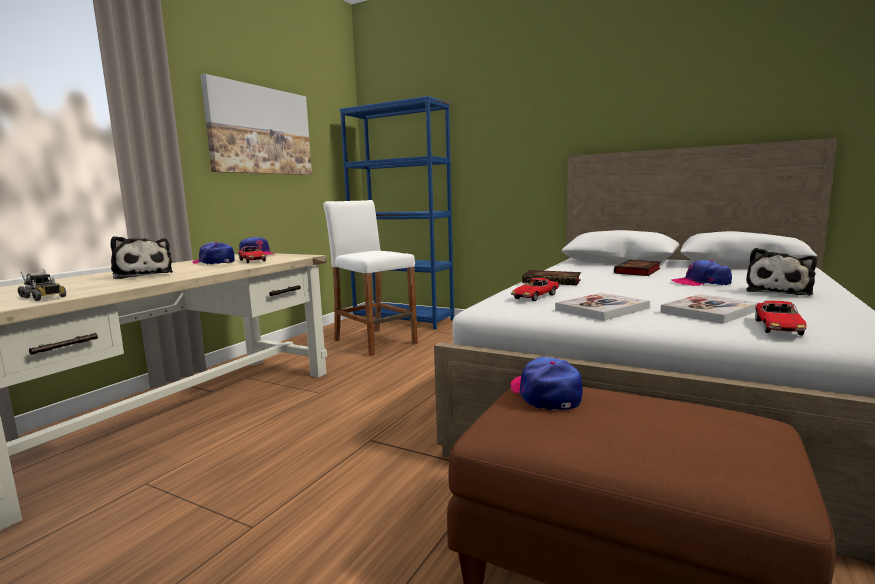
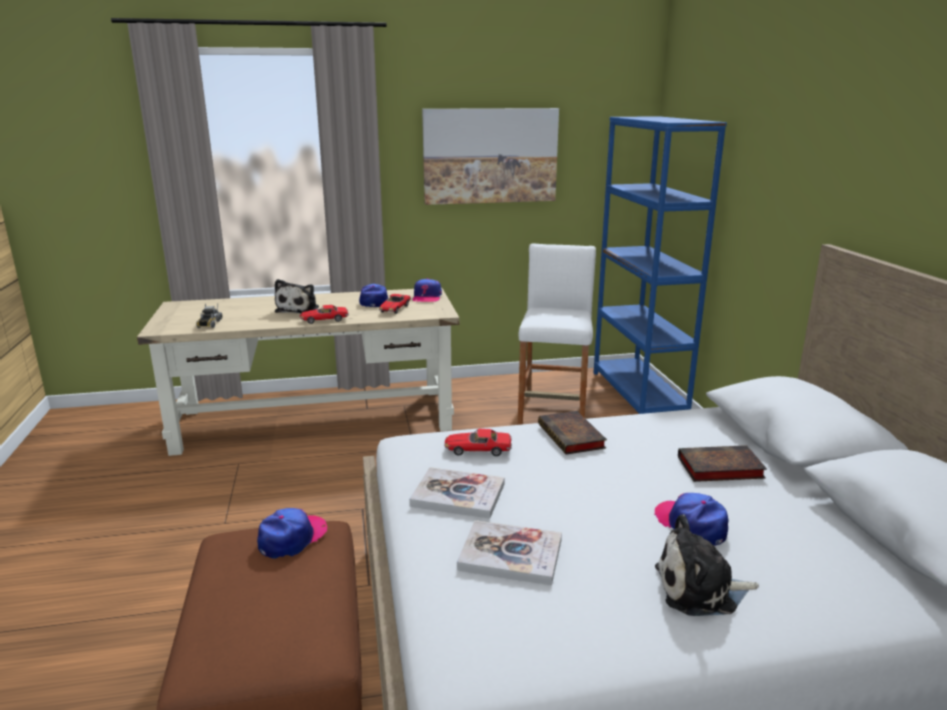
camera: 50 degrees right, 10 degrees up
(778, 328) = (467, 605): toy car -> toy car (324, 320)

